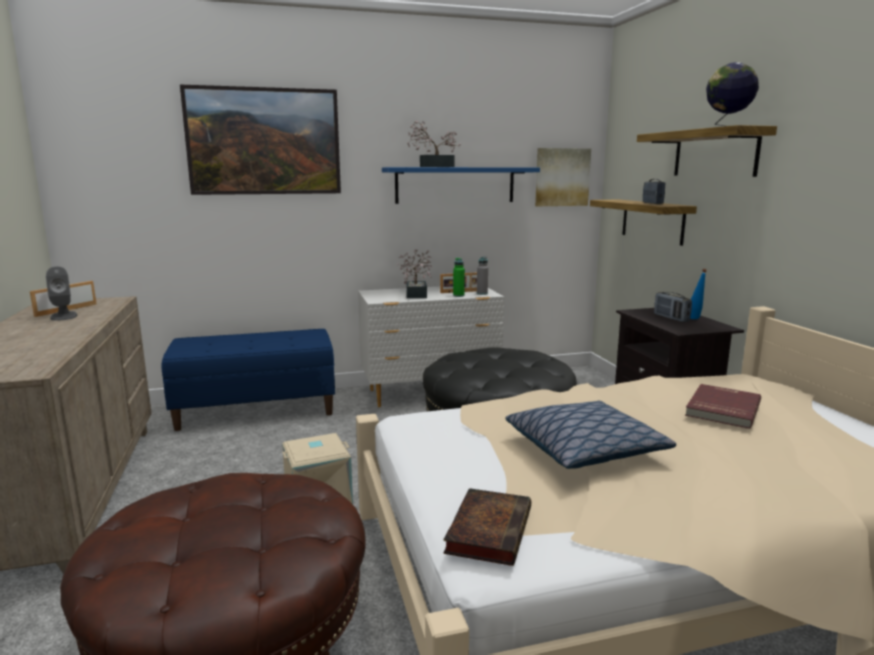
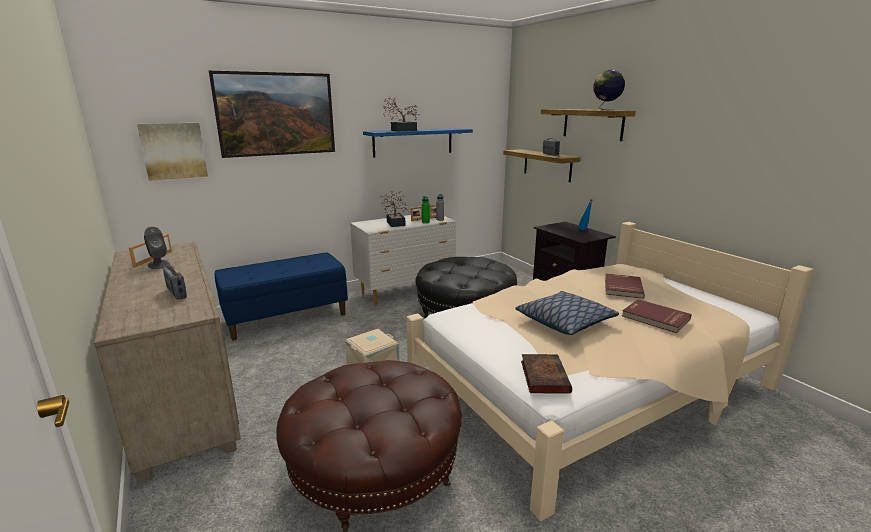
camera: 15 degrees left, 5 degrees up
(561, 177) = (481, 134): picture -> picture (173, 151)
(671, 318) = (570, 230): radio -> radio (176, 293)
(752, 462) = (655, 318): none -> red book

